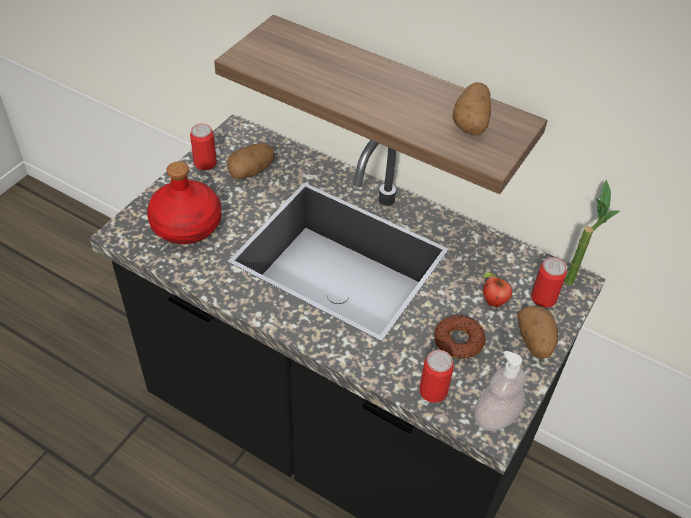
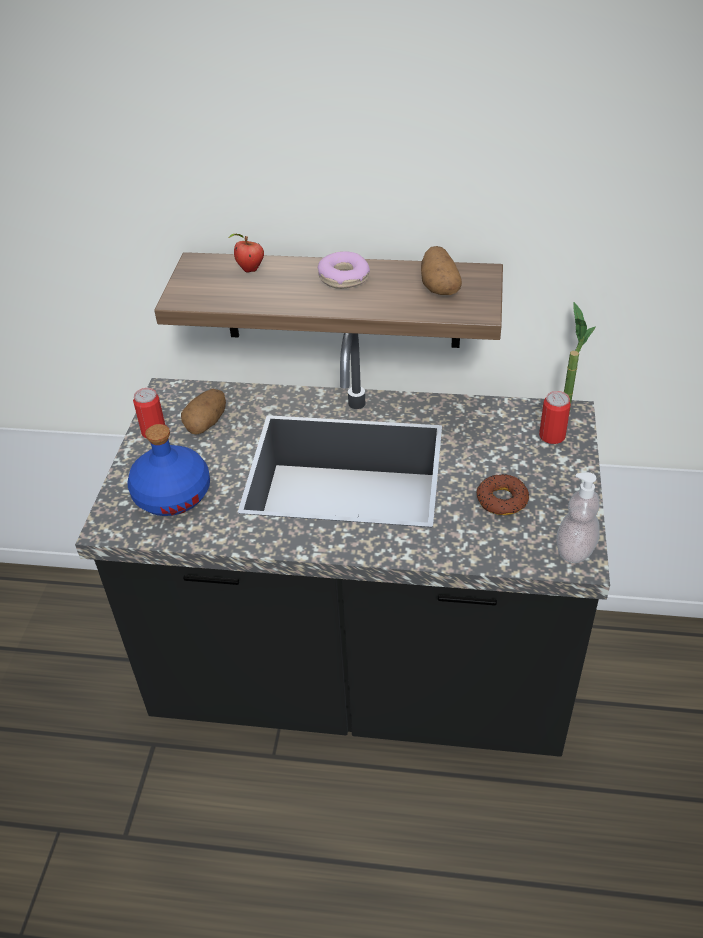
camera: 20 degrees left, 5 degrees down
(186, 224) = (172, 494): red bottle -> blue bottle
(391, 85) = (344, 278): none -> donut
(433, 391) = (507, 551): can -> none
(492, 302) = (510, 456): apple -> apple (249, 270)
(535, 342) = (568, 475): potato -> none

